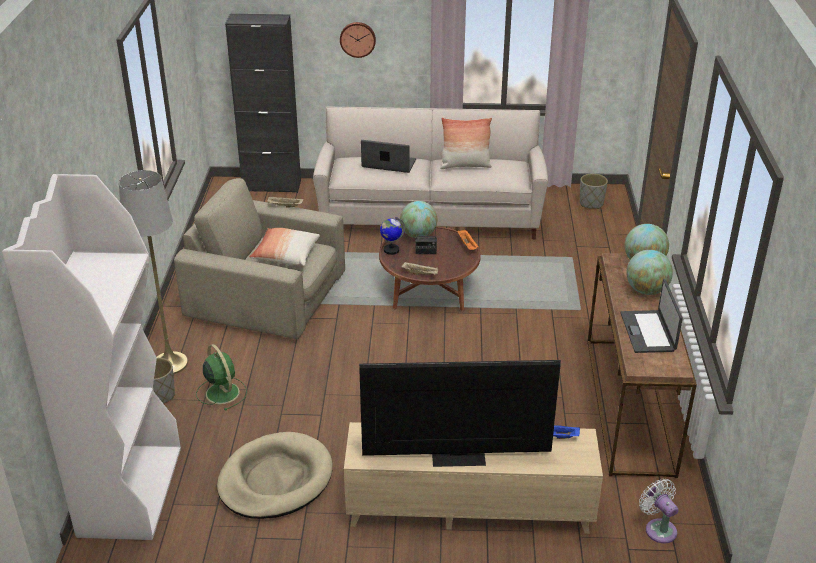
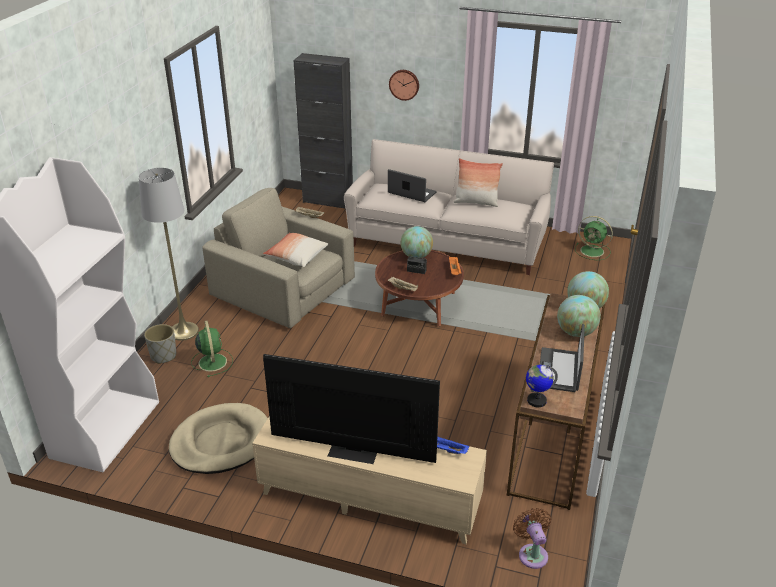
camera: 15 degrees right, 0 degrees up
(391, 250) = (387, 265): globe -> globe (536, 400)
(591, 203) = (593, 251): grey planter -> green fan
(658, 528) = (532, 553): white fan -> brown fan

